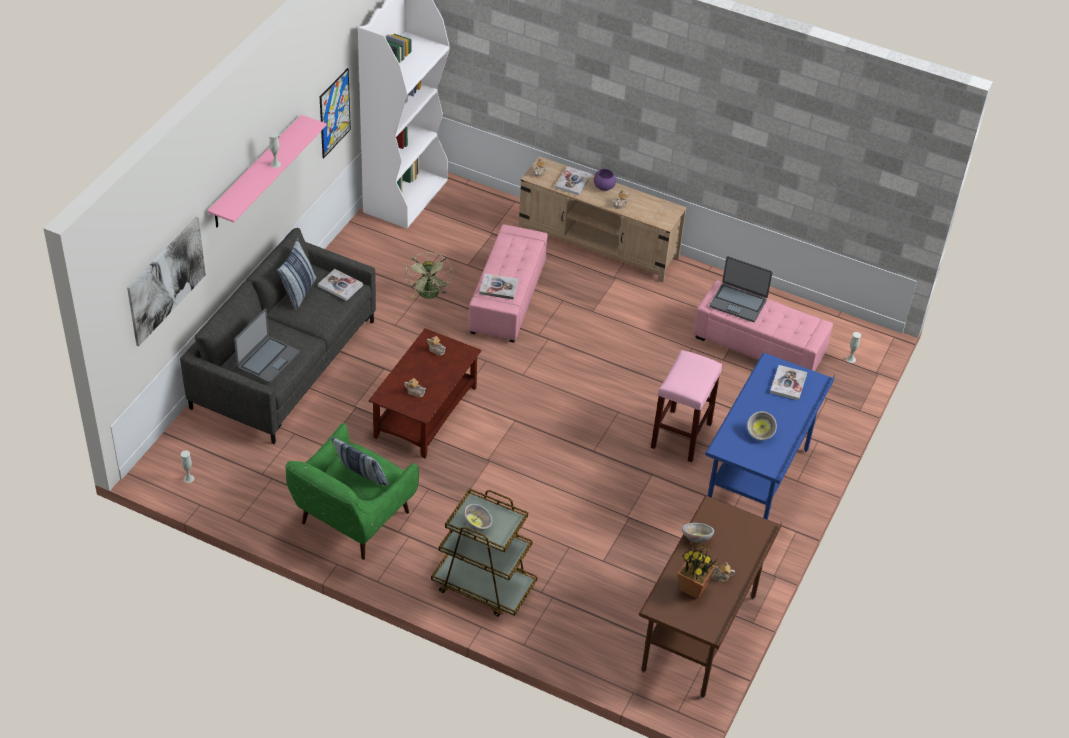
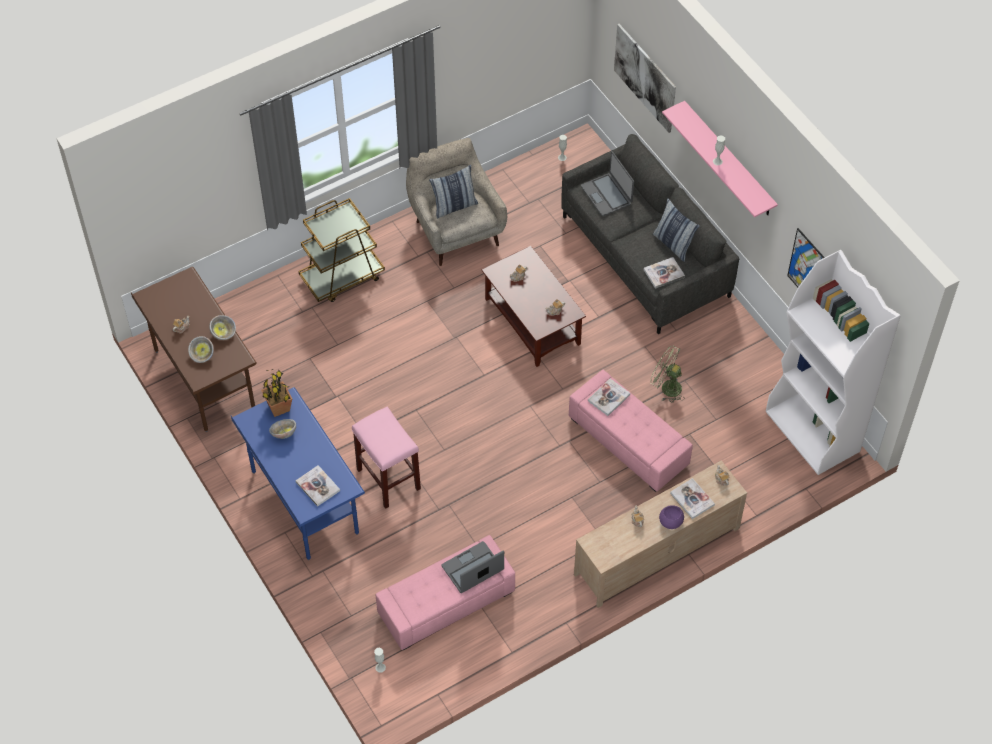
camera: 125 degrees right, 10 degrees up
(351, 521) = (456, 229): green armchair -> beige armchair
(477, 524) = (338, 219): bowl -> bowl (202, 355)
(693, 587) = (186, 307): potted plant -> potted plant (279, 408)

